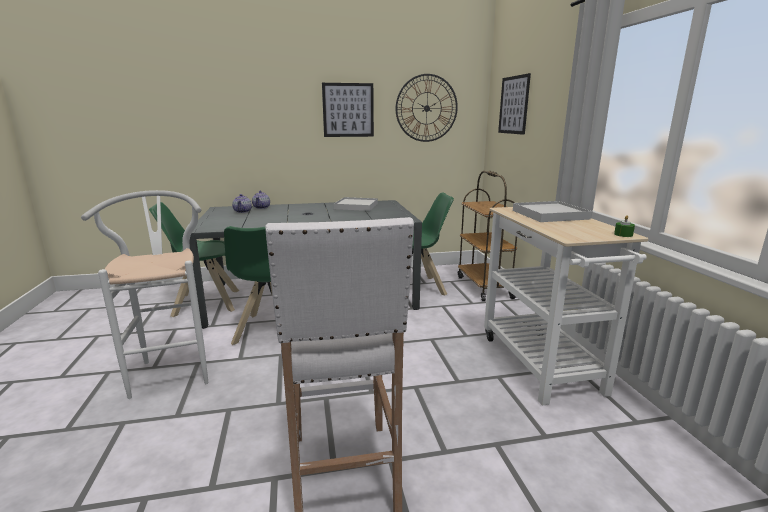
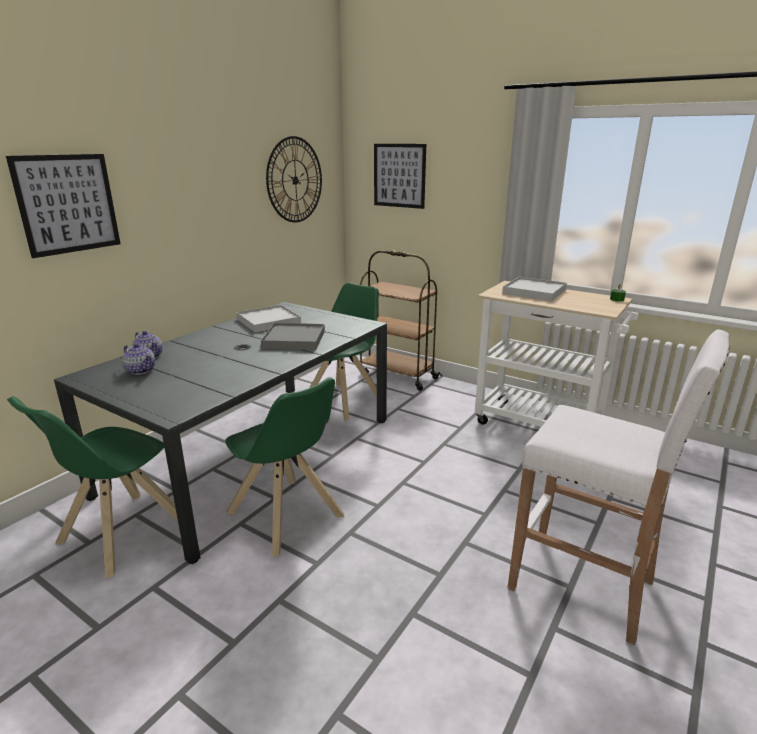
camera: 45 degrees left, 5 degrees up
(173, 369) = (263, 626): white stool -> none
(342, 216) = (294, 339): none -> grey tray
(348, 110) = (217, 190): picture -> picture (68, 204)

